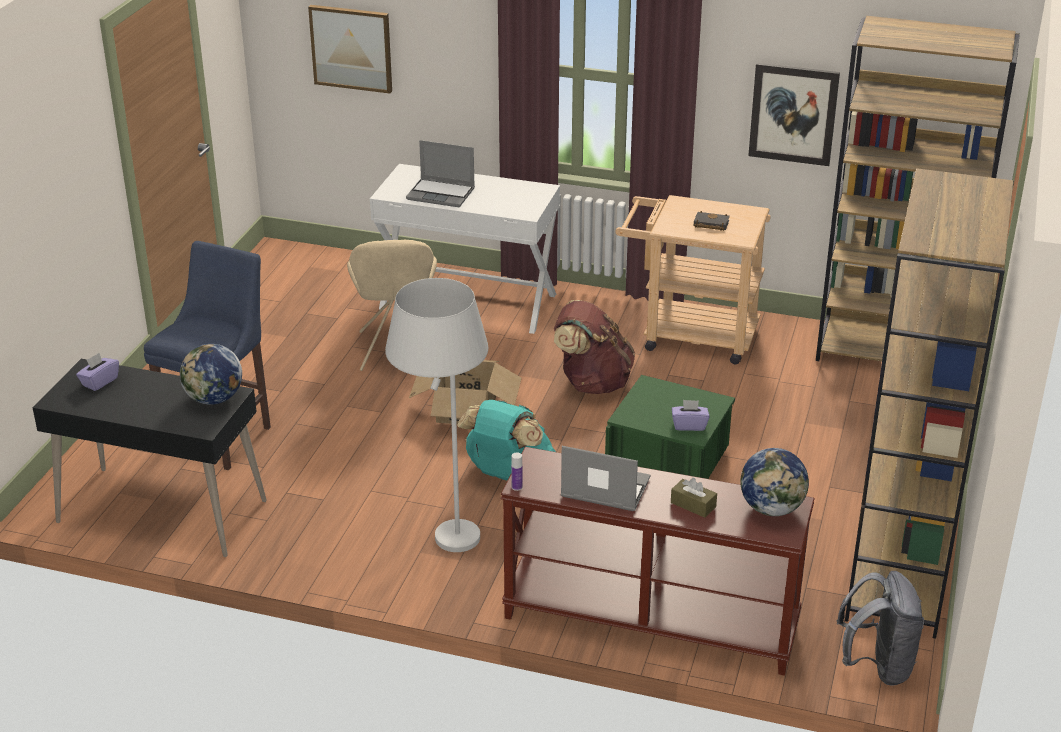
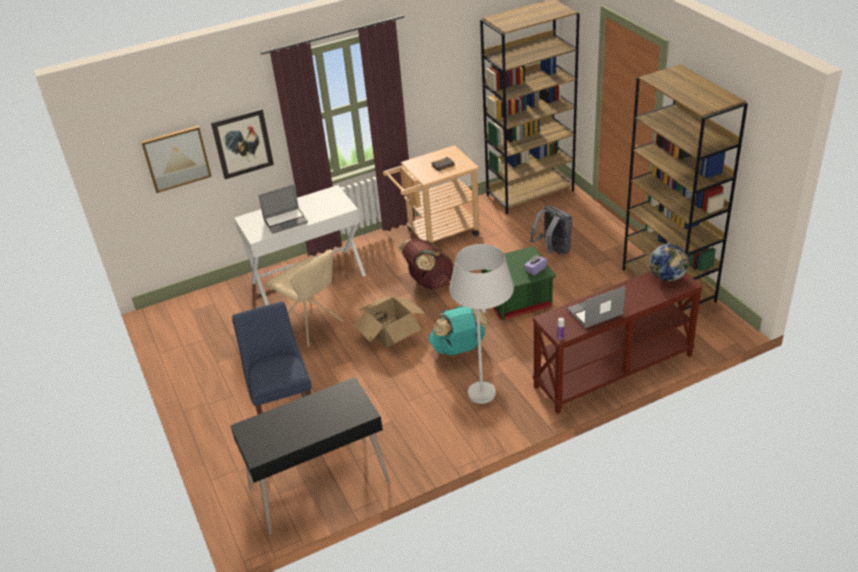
camera: 40 degrees left, 5 degrees up
(99, 382) = (265, 429): purple tissue box -> none
(214, 399) = (344, 395): globe -> none
(693, 505) = (638, 296): brown tissue box -> none
(793, 114) = (450, 88): picture -> picture (242, 143)
(877, 666) = (714, 327): grey backpack -> grey backpack (553, 251)

